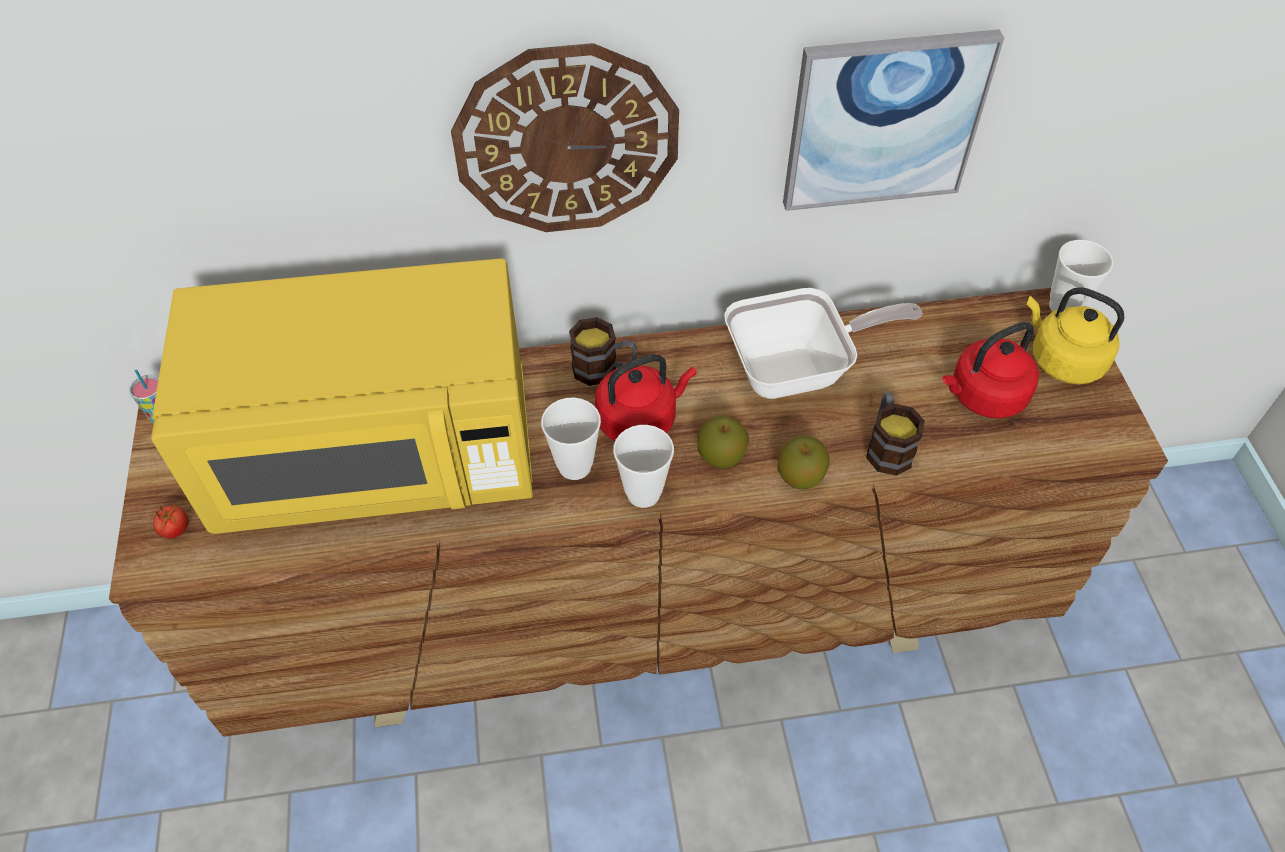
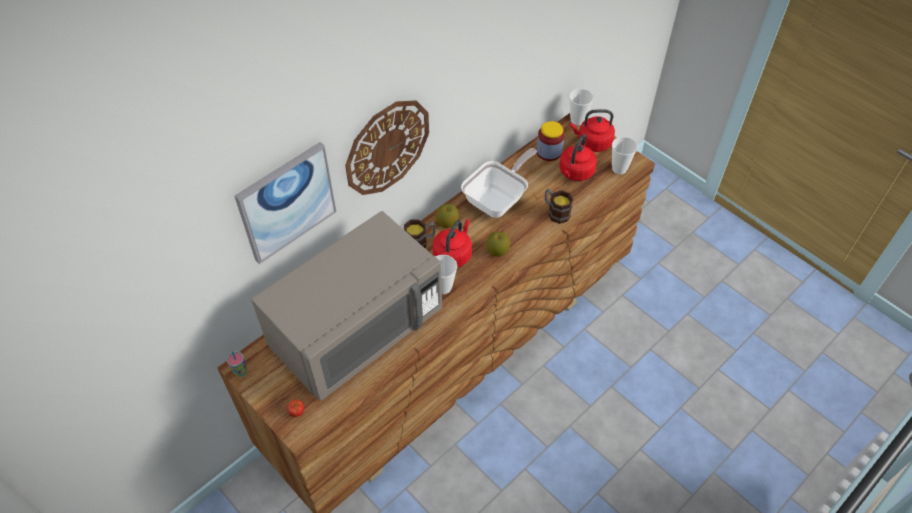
camera: 35 degrees left, 0 degrees up
(378, 455) = (356, 330): yellow microwave -> grey microwave
(643, 493) = (479, 282): cup -> cup (619, 169)
(800, 477) = (533, 242): apple -> apple (447, 223)
(884, 121) = (497, 78): picture -> picture (286, 202)
(962, 335) = (549, 152): none -> jar
(1062, 360) = (592, 143): yellow kettle -> red kettle

